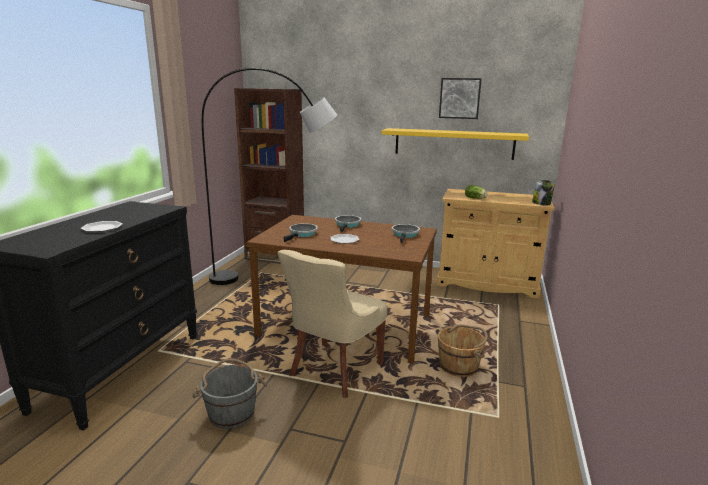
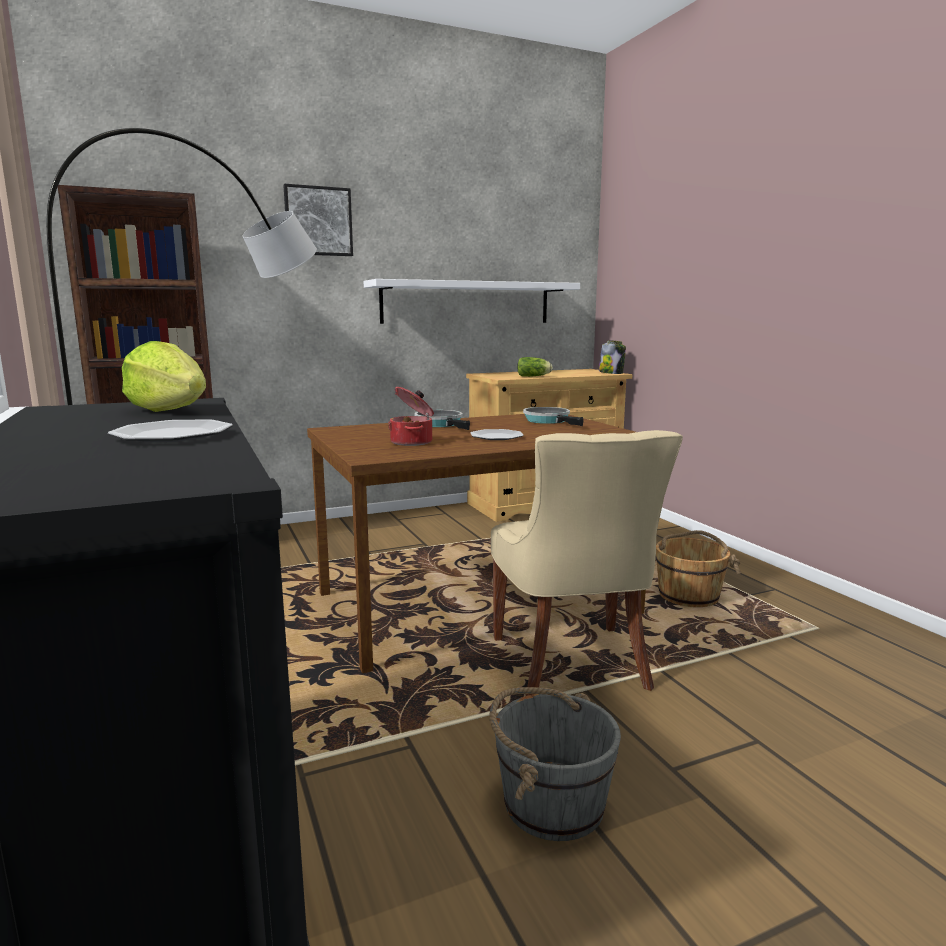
camera: 40 degrees left, 5 degrees down
(145, 212) = (170, 410): none -> lettuce
(302, 234) = (413, 442): frying pan -> cooking pot
(453, 143) = (467, 303): yellow shelf -> white shelf
(459, 98) = (470, 232): picture -> picture (318, 221)

